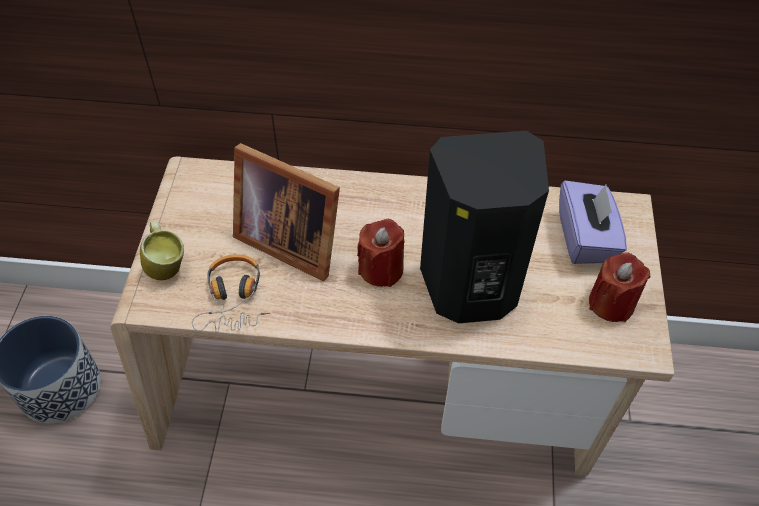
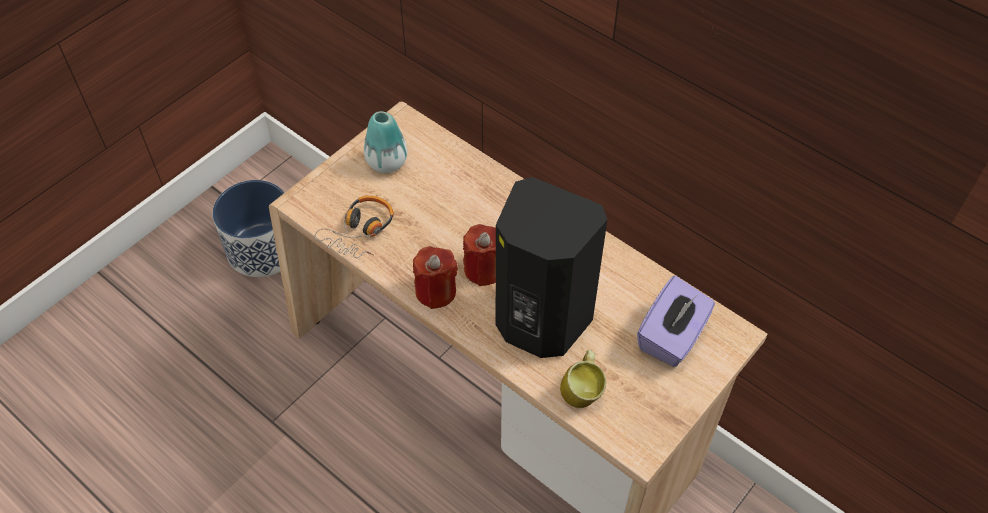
camera: 35 degrees right, 0 degrees up
(167, 264) = (335, 181): mug -> mug (583, 392)
(206, 220) = (387, 162): none -> vase
(289, 239) = (434, 209): picture frame -> none
(611, 303) = (645, 399): red candle -> red candle (436, 291)

